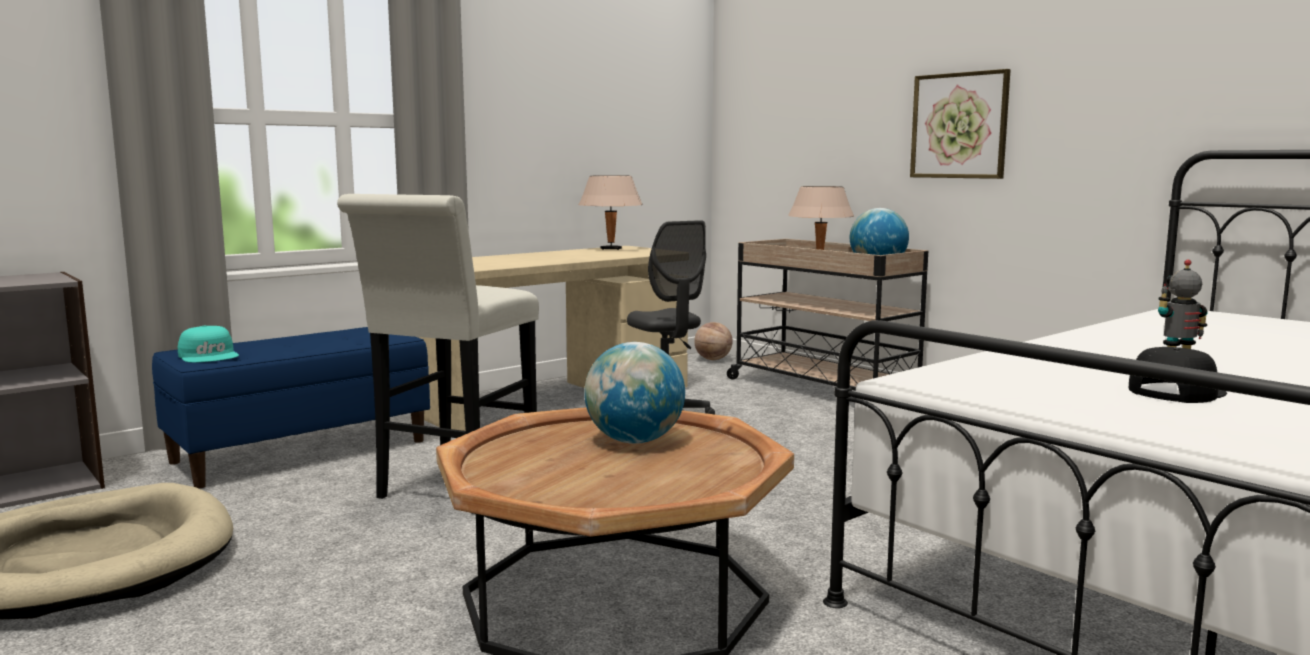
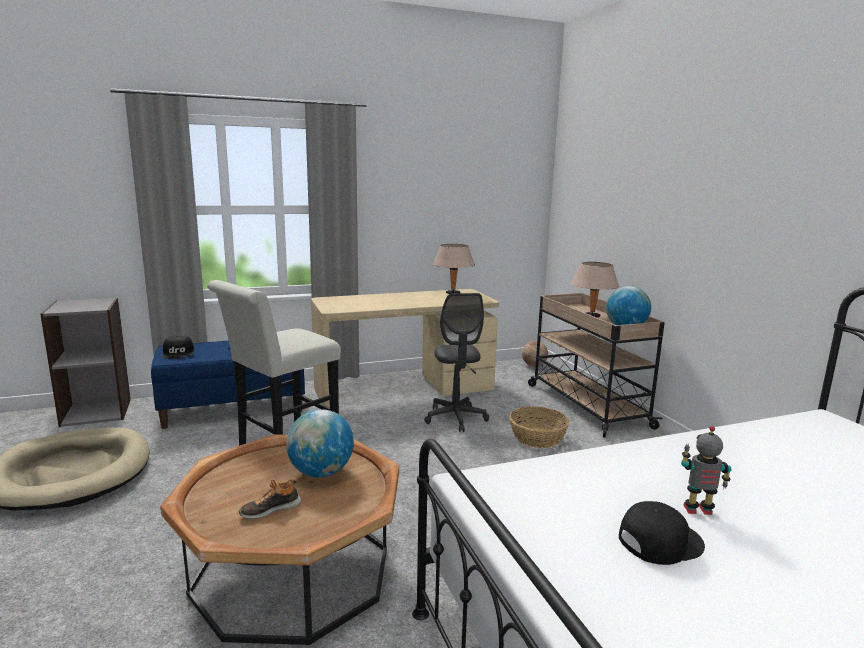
camera: 20 degrees right, 5 degrees up
(209, 356) = (179, 353): turquoise cap -> black cap
(617, 478) = (270, 509): none -> shoe
(796, 425) = (538, 437): none -> basket
(959, 125) = (695, 231): picture -> none

